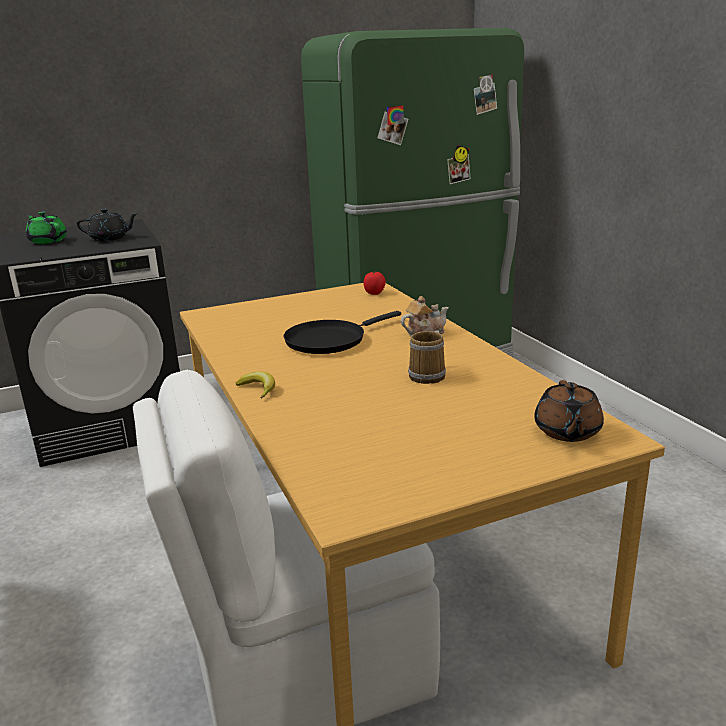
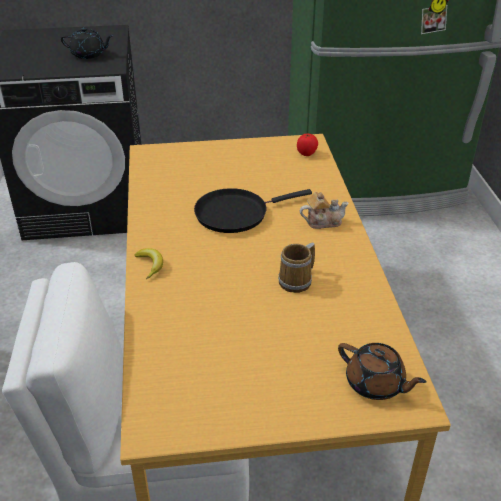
camera: 15 degrees right, 15 degrees up
(47, 241) = (37, 49): green teapot -> none
(567, 432) = (375, 384): brown teapot -> brown teapot turned 75 degrees counterclockwise

